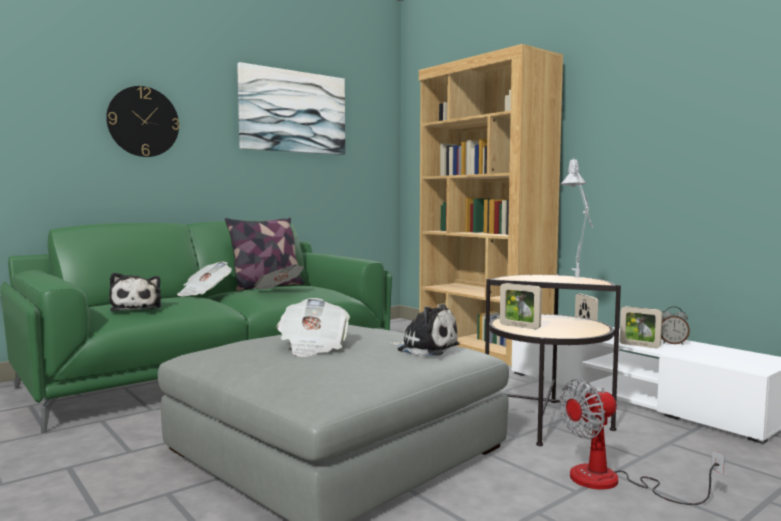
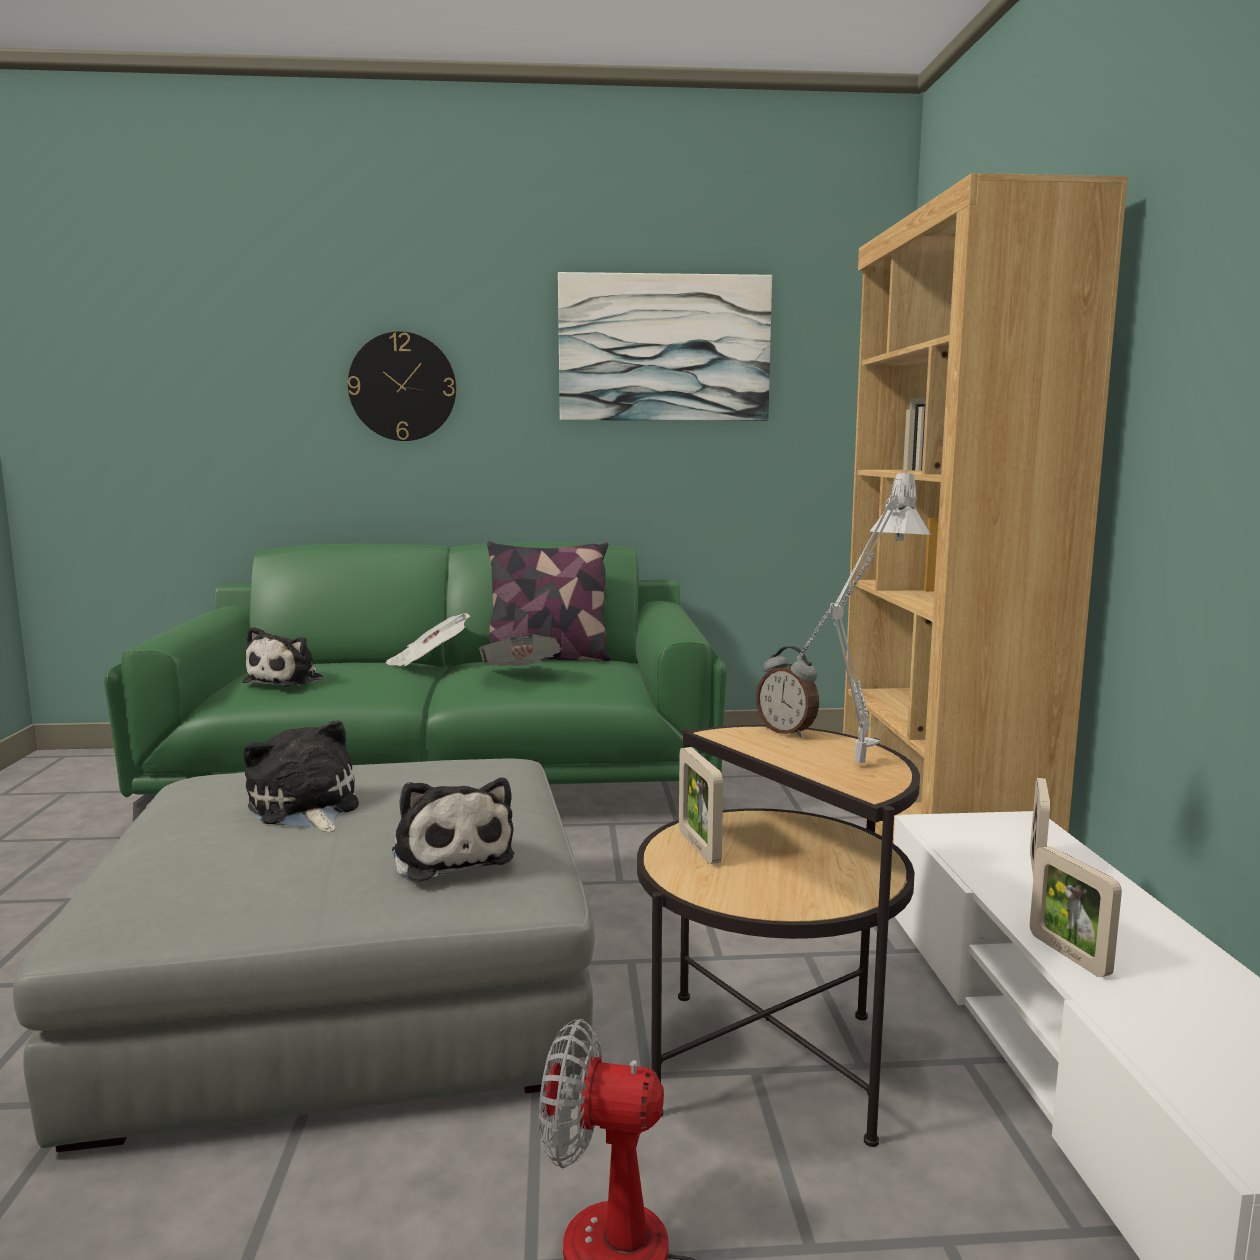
camera: 35 degrees right, 5 degrees up
(313, 347) = (305, 808): newspaper -> plush toy
(672, 343) = (1180, 974): alarm clock -> alarm clock (787, 732)

